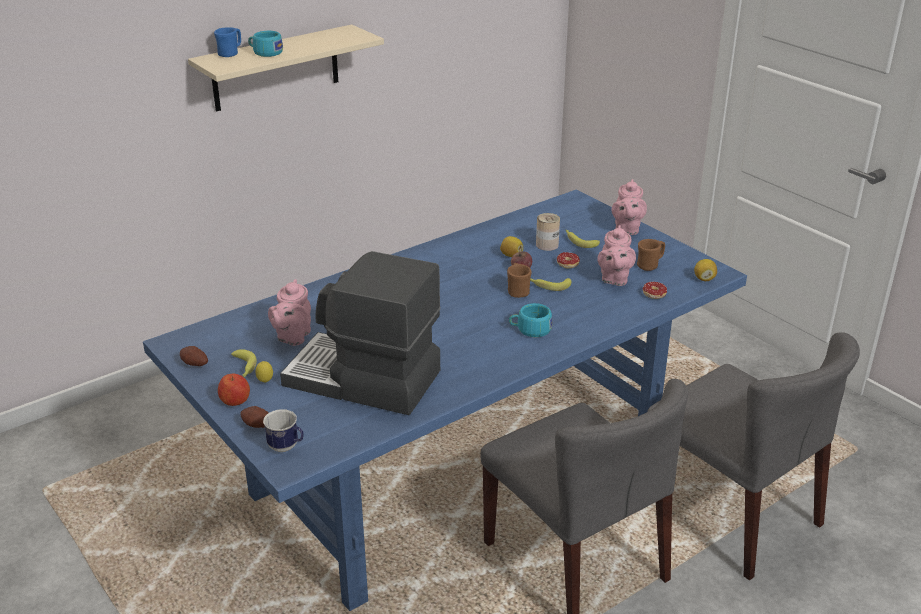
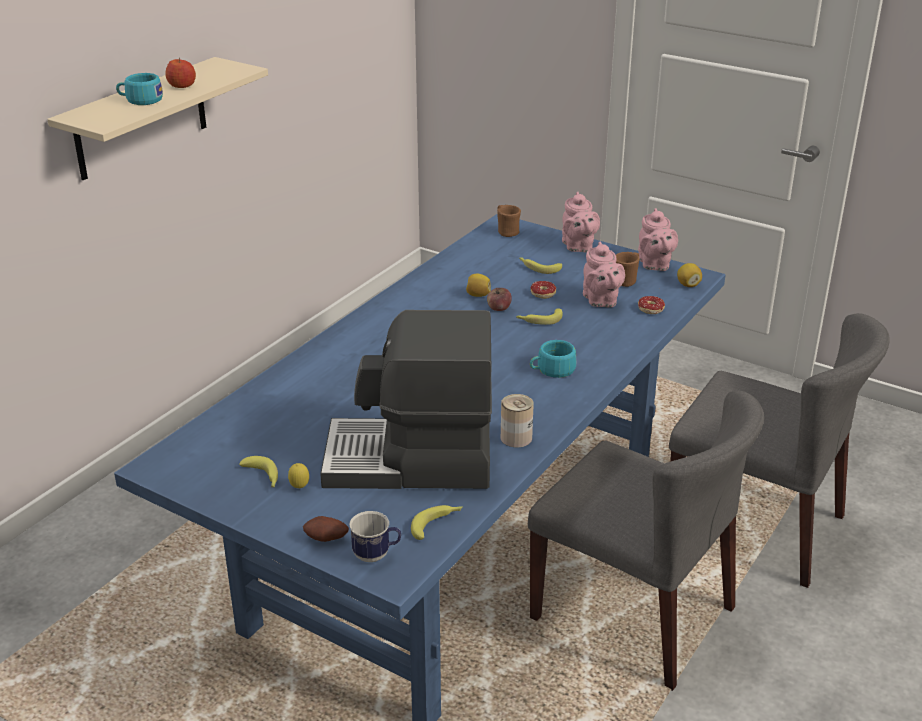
camera: 20 degrees left, 0 degrees up
(194, 365) = (199, 486): potato -> none
(230, 54) = (98, 107): blue mug -> none
(235, 400) = (279, 516): apple -> apple (182, 86)
(292, 337) = (296, 430): pink teapot -> pink teapot (654, 265)
(349, 434) = (437, 524): none -> banana
(517, 291) = (510, 332): brown mug -> brown mug (506, 232)
(547, 245) = (508, 277): can -> can (516, 438)

